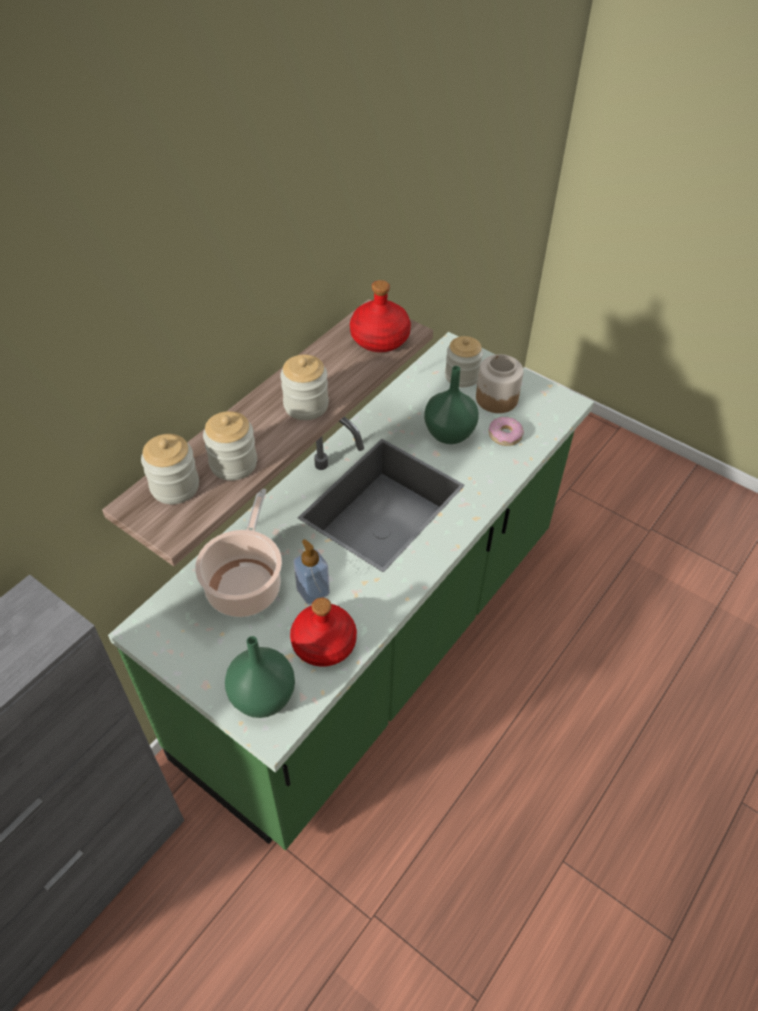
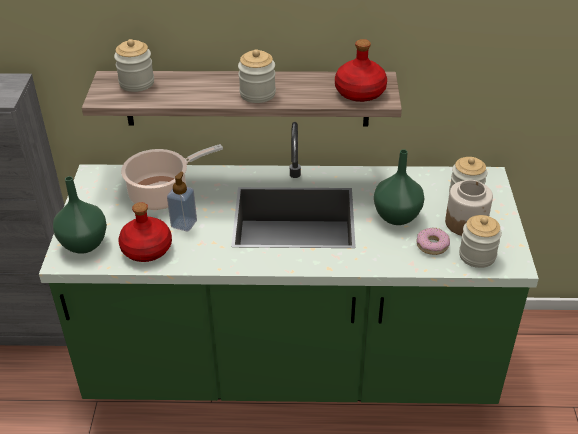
camera: 55 degrees right, 10 degrees down
(233, 463) = (176, 92): jar -> jar (477, 256)

